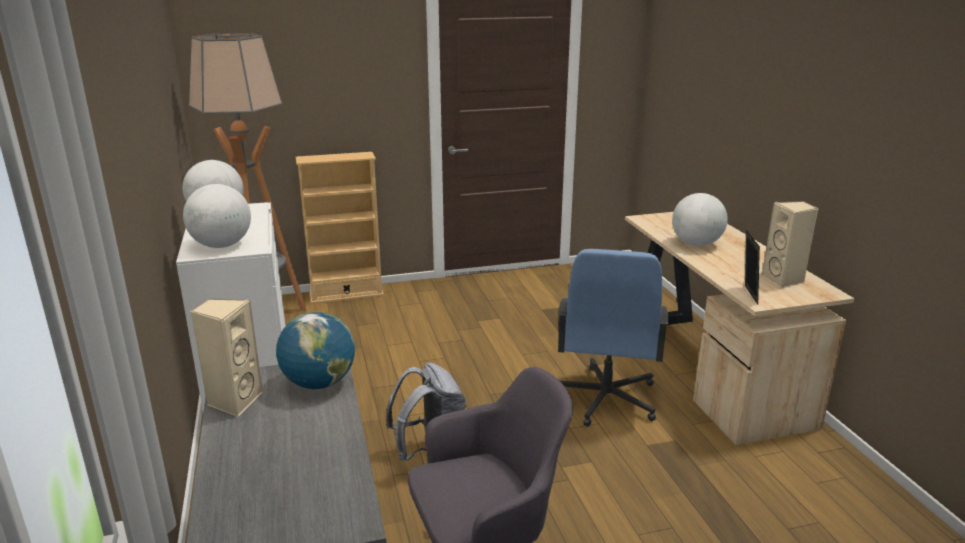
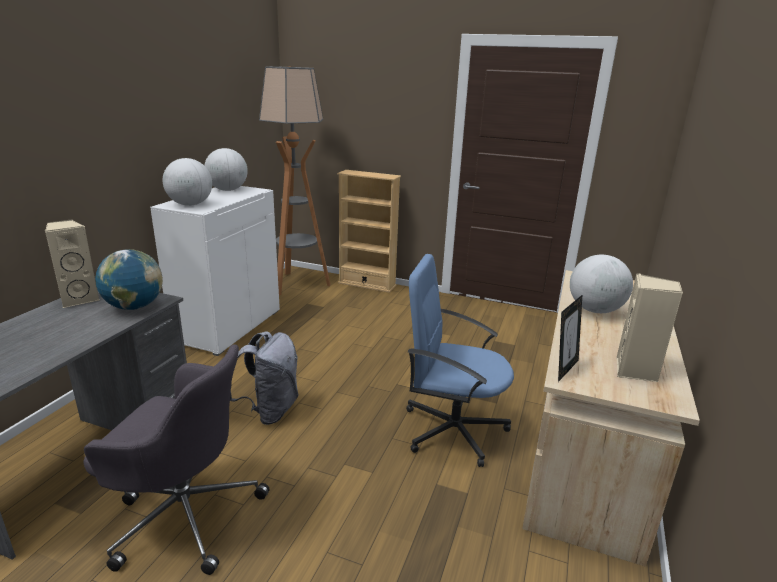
camera: 35 degrees right, 0 degrees up
(605, 398) = (452, 429): blue office chair -> blue office chair turned 60 degrees clockwise

